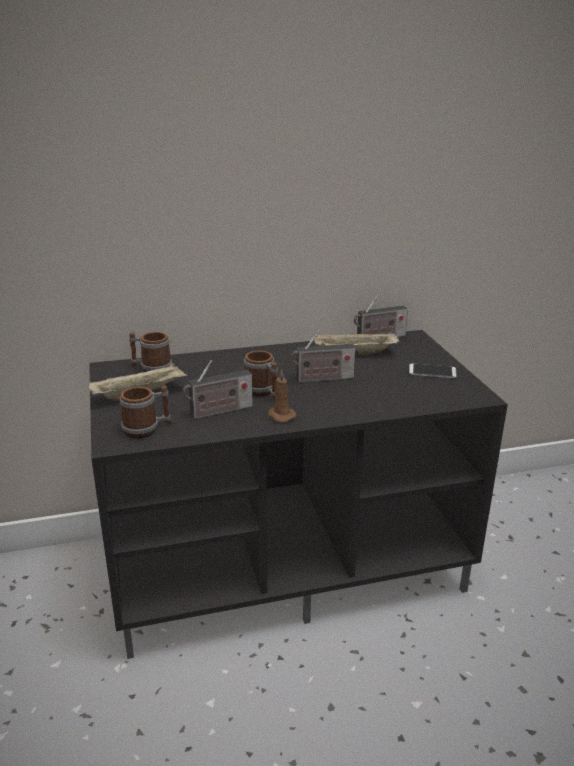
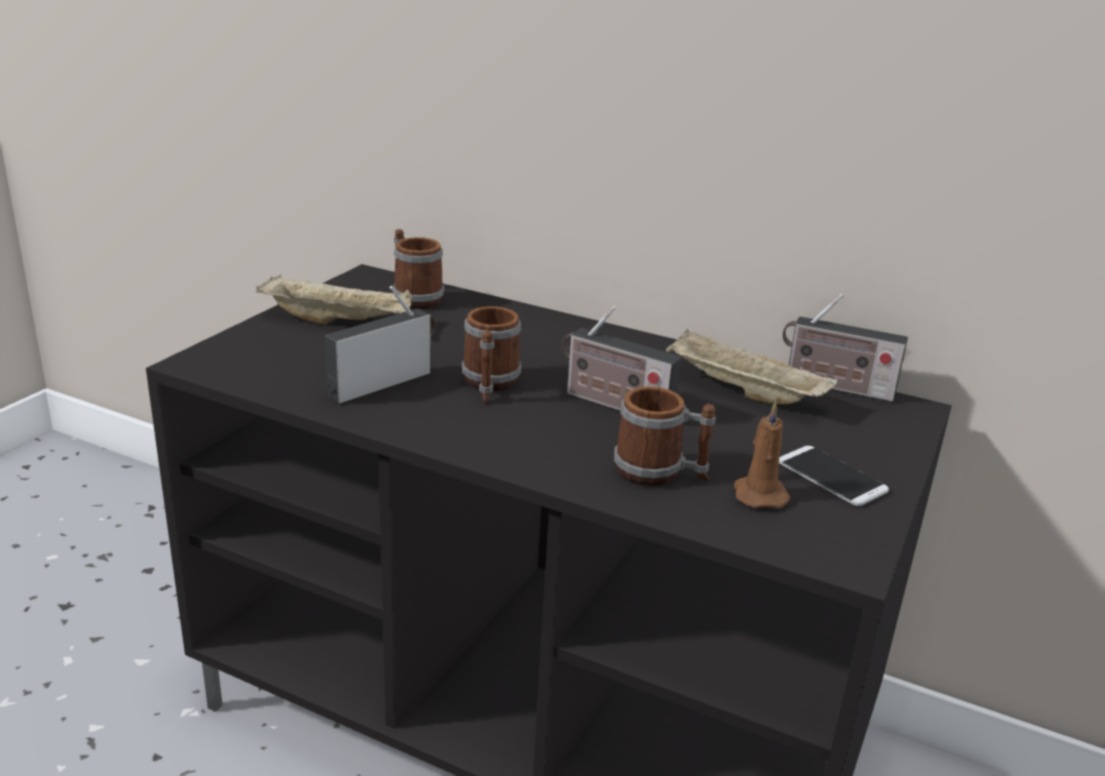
camera: 40 degrees right, 0 degrees up
(147, 429) = (264, 363): mug -> mug (660, 473)
(219, 411) = (384, 382): radio -> radio turned 120 degrees clockwise
(280, 416) = (448, 425): brown candle -> brown candle (759, 494)

